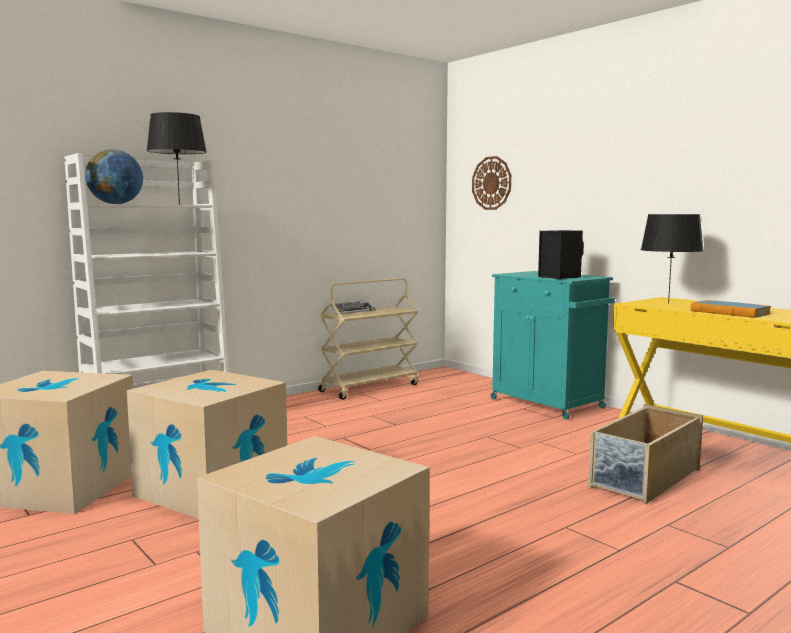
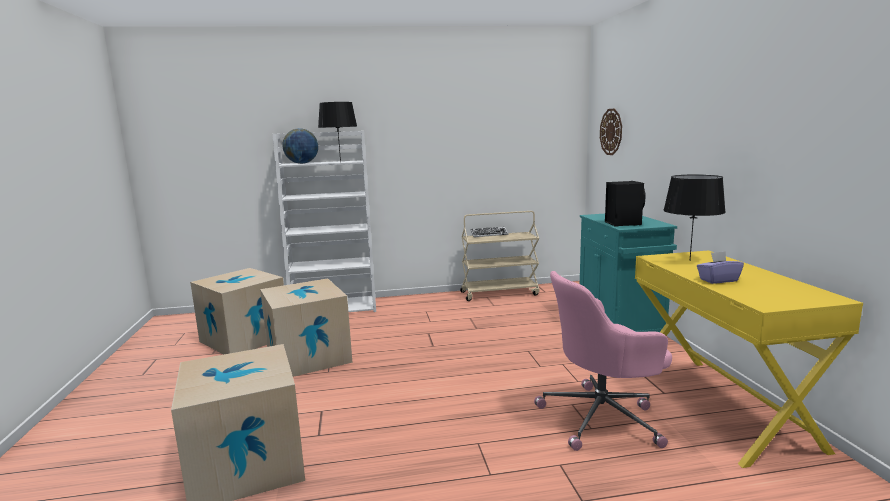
camera: 30 degrees right, 5 degrees up
(644, 479) = (602, 418): beige storage box -> pink office chair
(729, 312) = (718, 280): book -> purple tissue box

